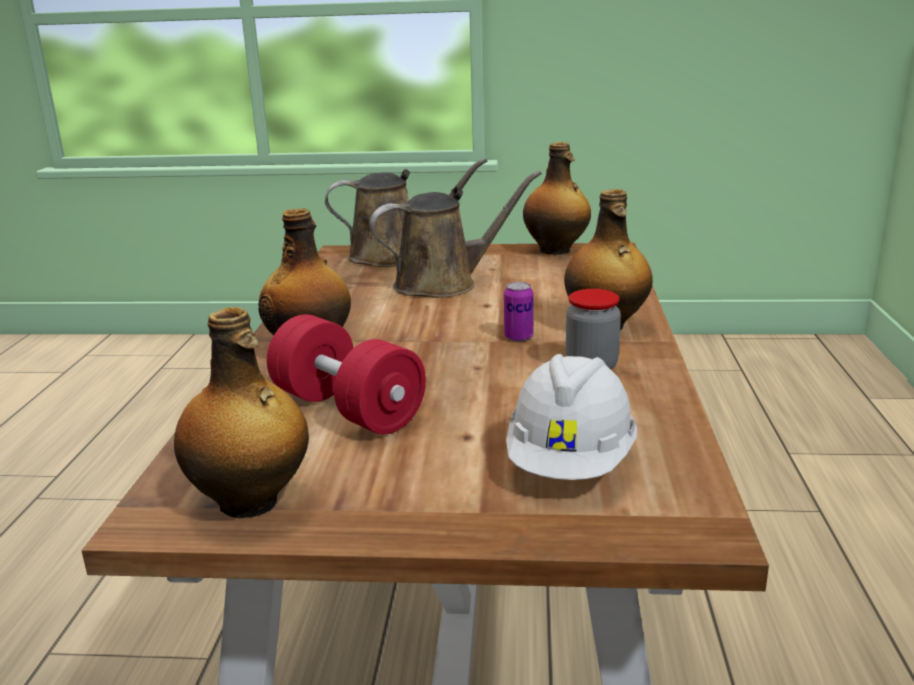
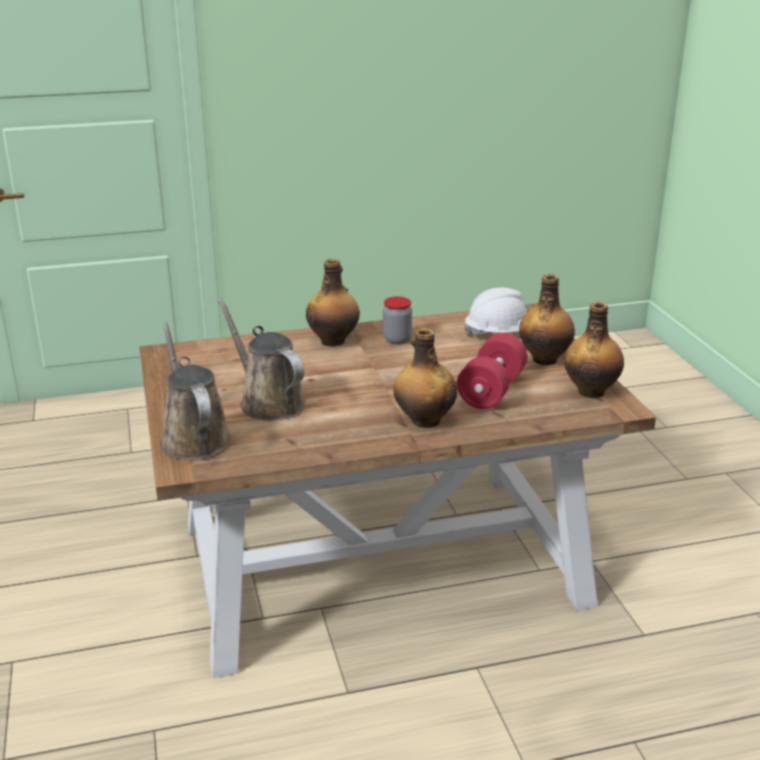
camera: 110 degrees left, 5 degrees up
(518, 337) = (365, 362): can -> none
(556, 250) = (168, 371): bottle -> bottle (545, 359)

